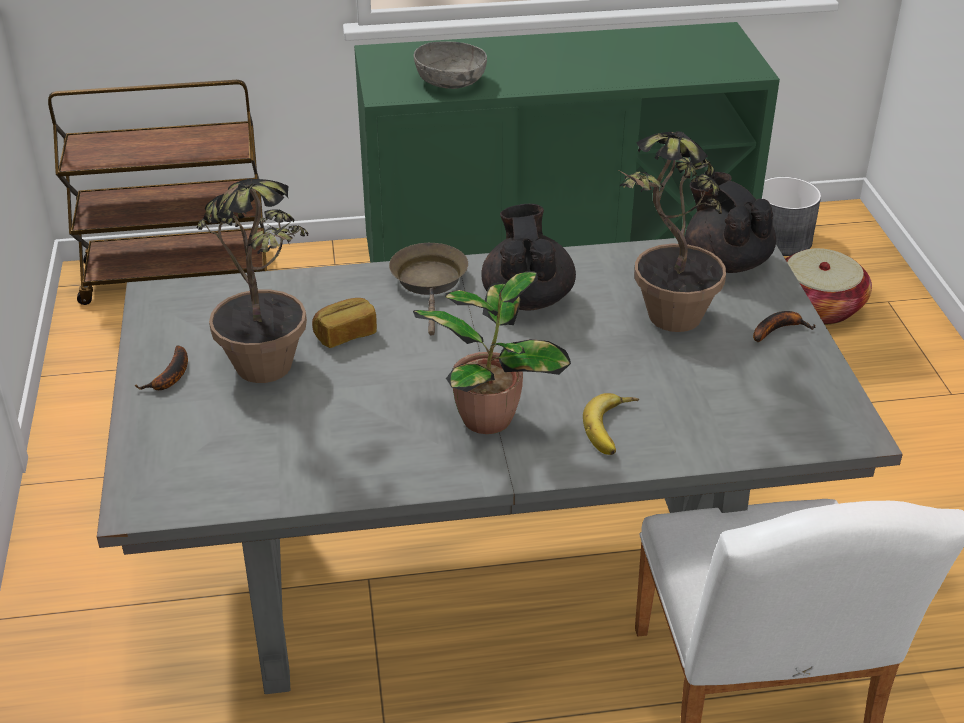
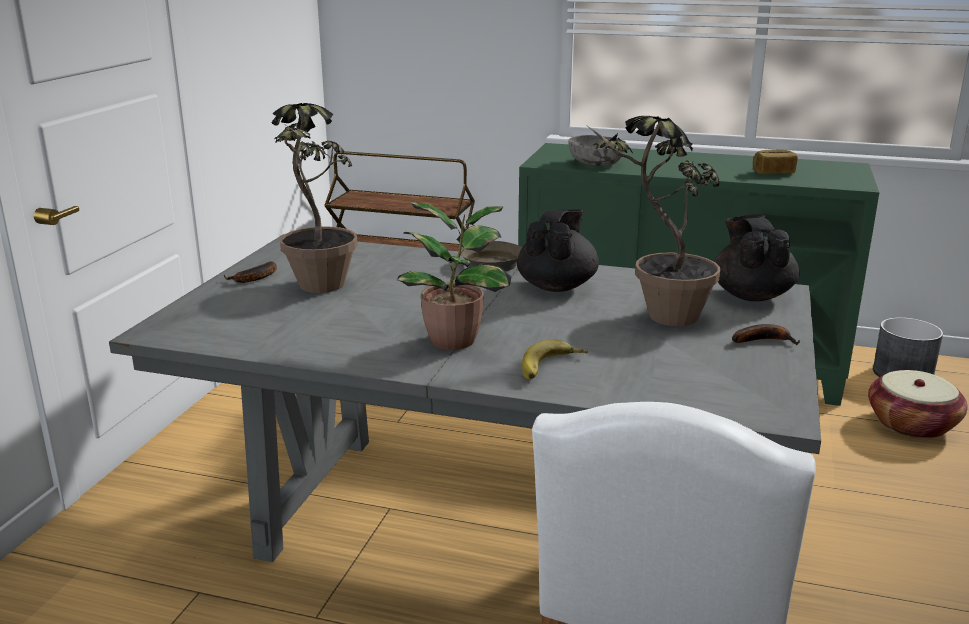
camera: 25 degrees right, 15 degrees down
(345, 334) = (397, 280): bread -> bread (773, 172)

